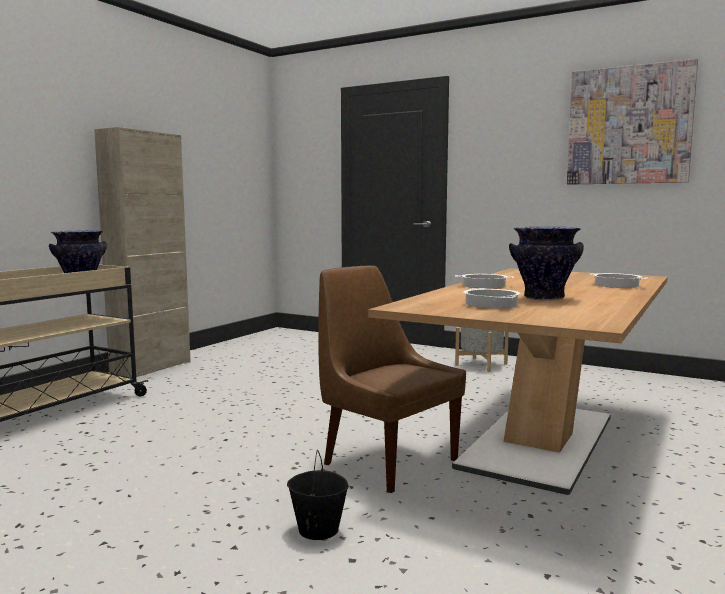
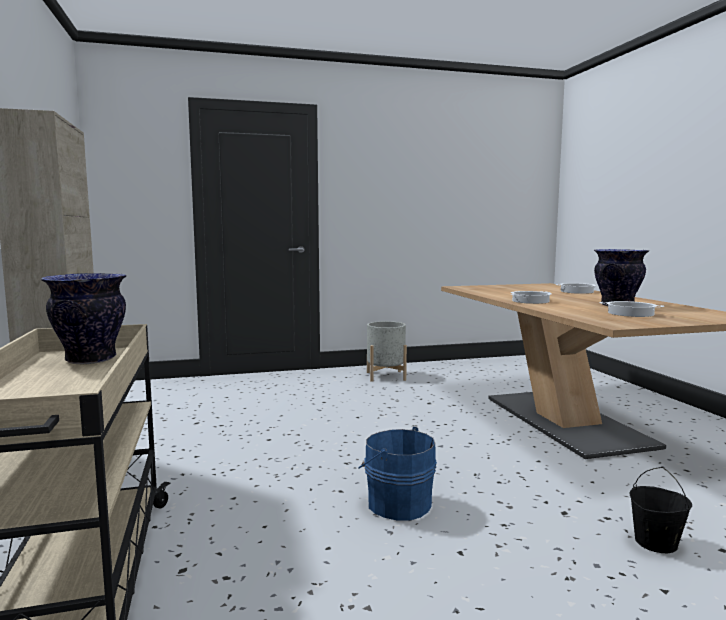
camera: 45 degrees left, 0 degrees up
(238, 437) = (397, 503): none -> blue bucket
(386, 461) = (540, 471): brown chair -> none
(629, 125) = (468, 168): picture -> none

